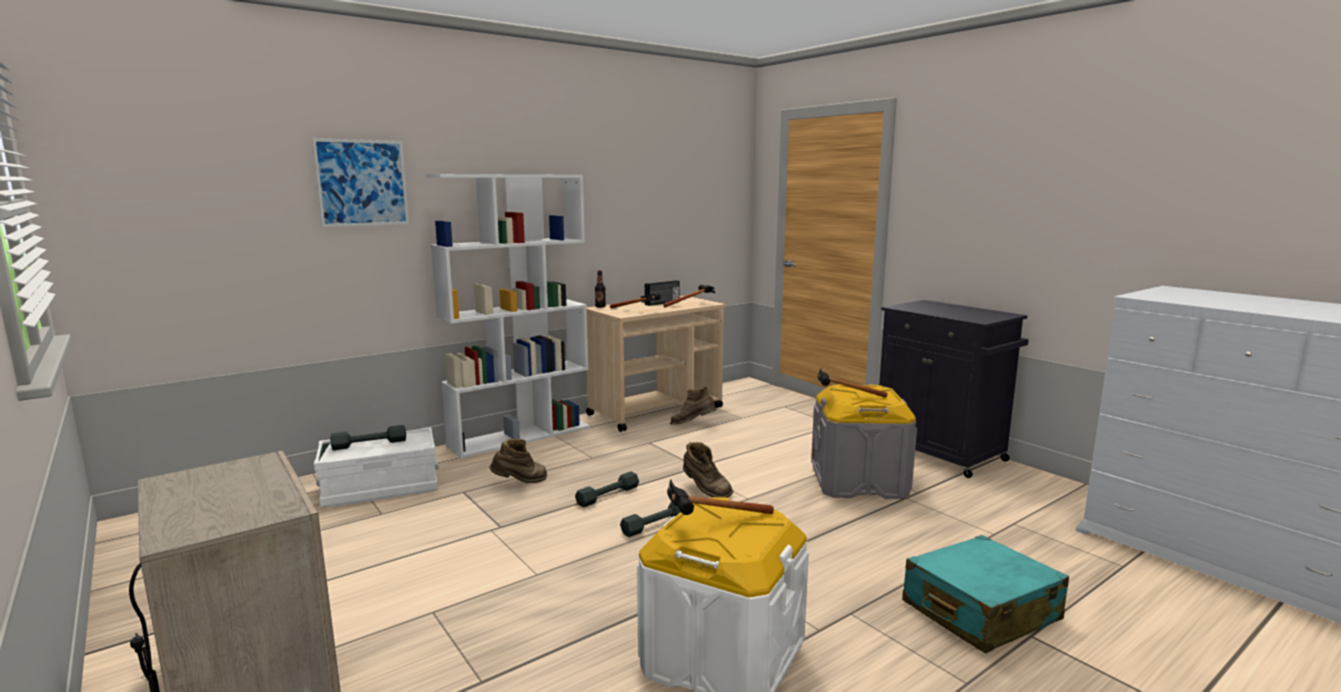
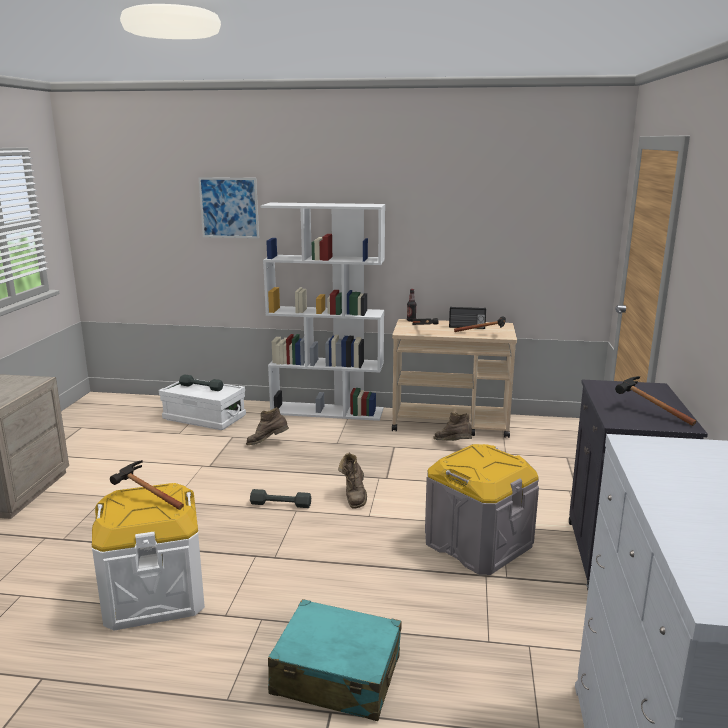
camera: 45 degrees right, 5 degrees up
(520, 483) = (267, 443): brown boot -> brown boot turned 150 degrees clockwise
(607, 495) = (294, 473): grey dumbbell -> none
(841, 396) = (459, 456): hammer -> hammer (645, 411)

